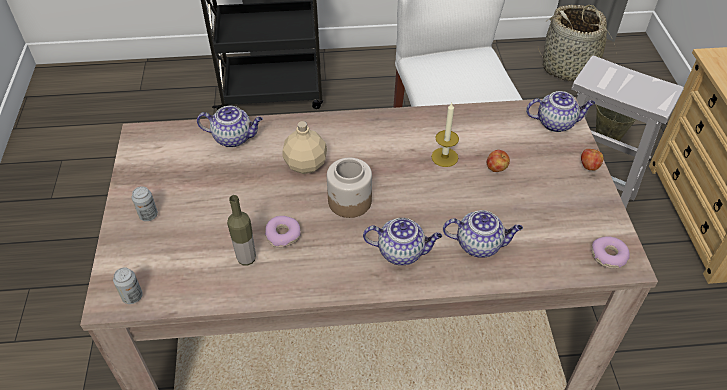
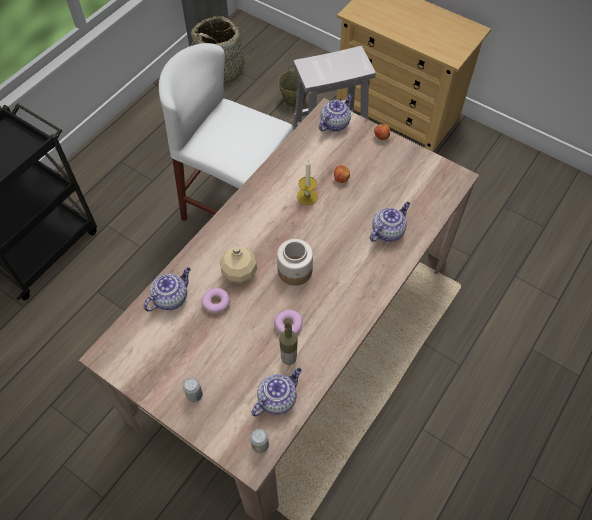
camera: 50 degrees left, 10 degrees up
(402, 252) = (359, 272): teapot -> teapot (277, 398)
(608, 256) = (447, 181): donut -> donut (216, 303)

